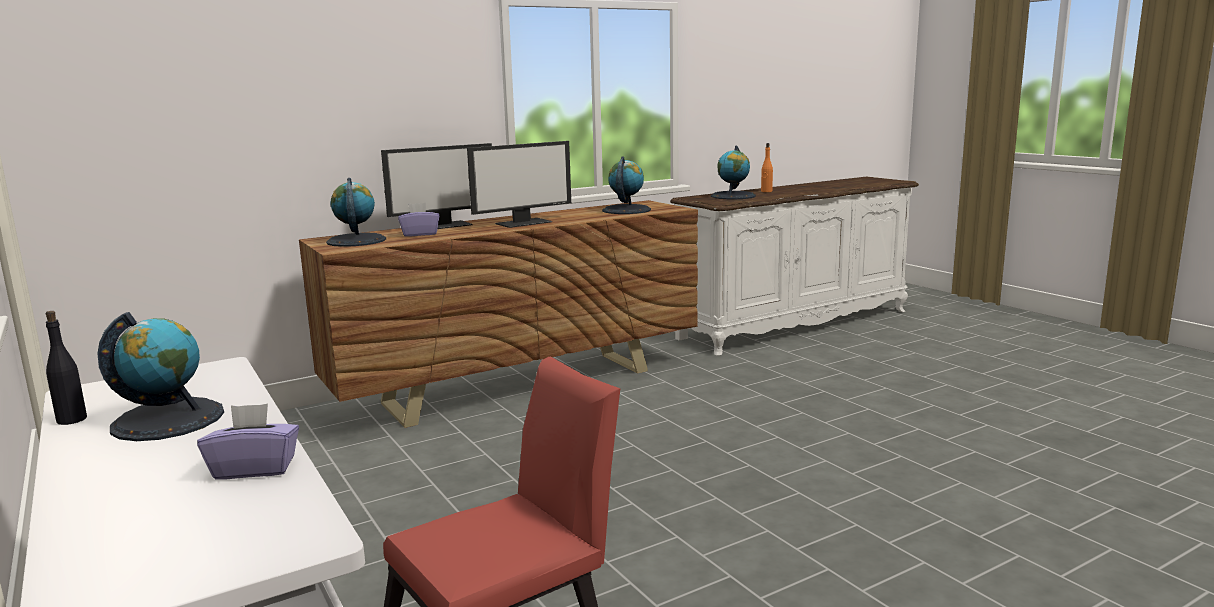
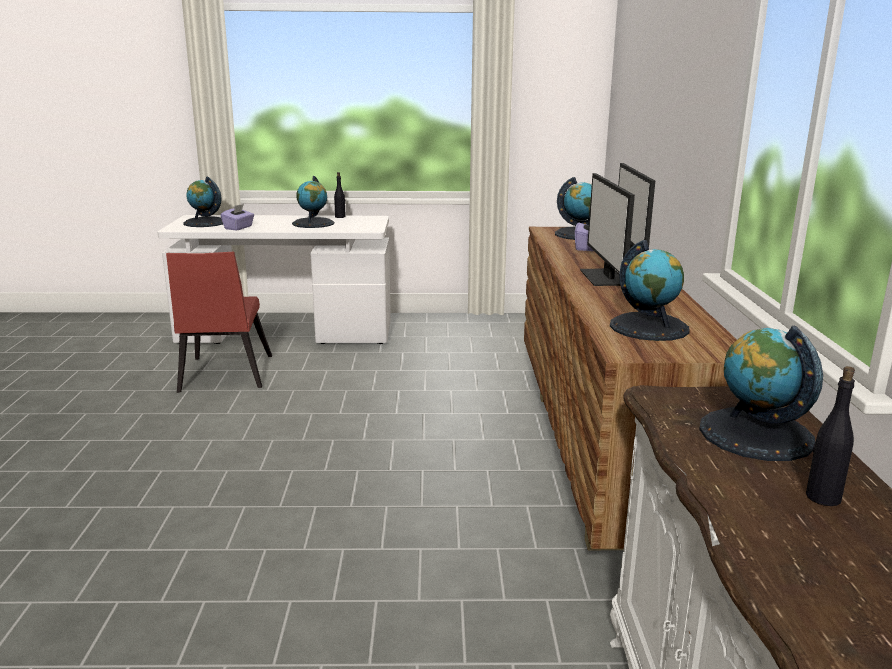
camera: 120 degrees right, 5 degrees up
(193, 537) = (205, 222): none -> globe
(766, 191) = (822, 497): orange bottle -> black bottle

